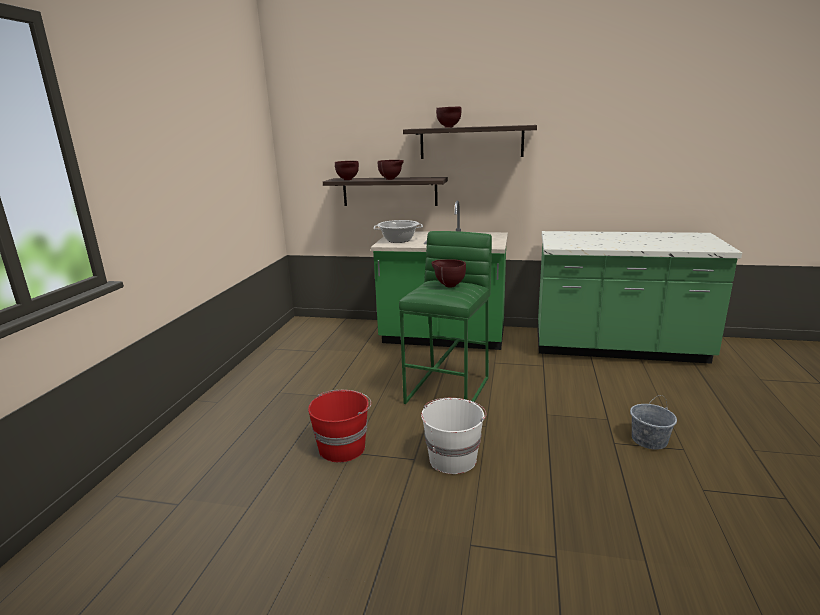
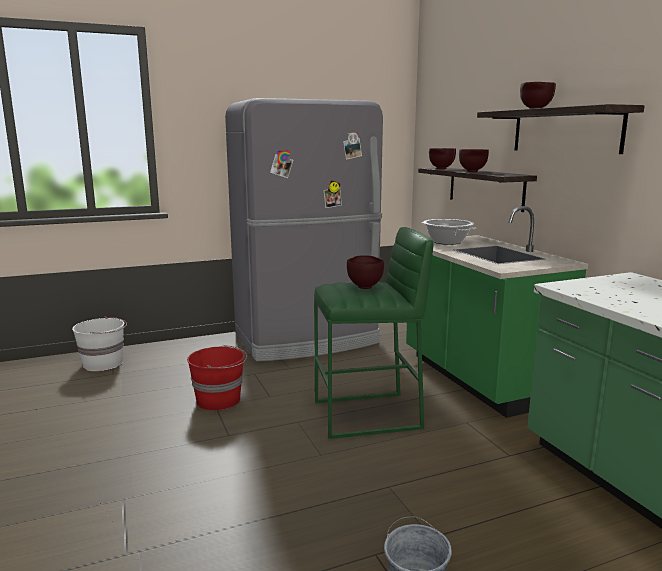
camera: 55 degrees right, 5 degrees down
(281, 371) = (307, 339): none -> grey fridge
(453, 458) = (246, 453): white bucket -> white bucket (104, 363)

